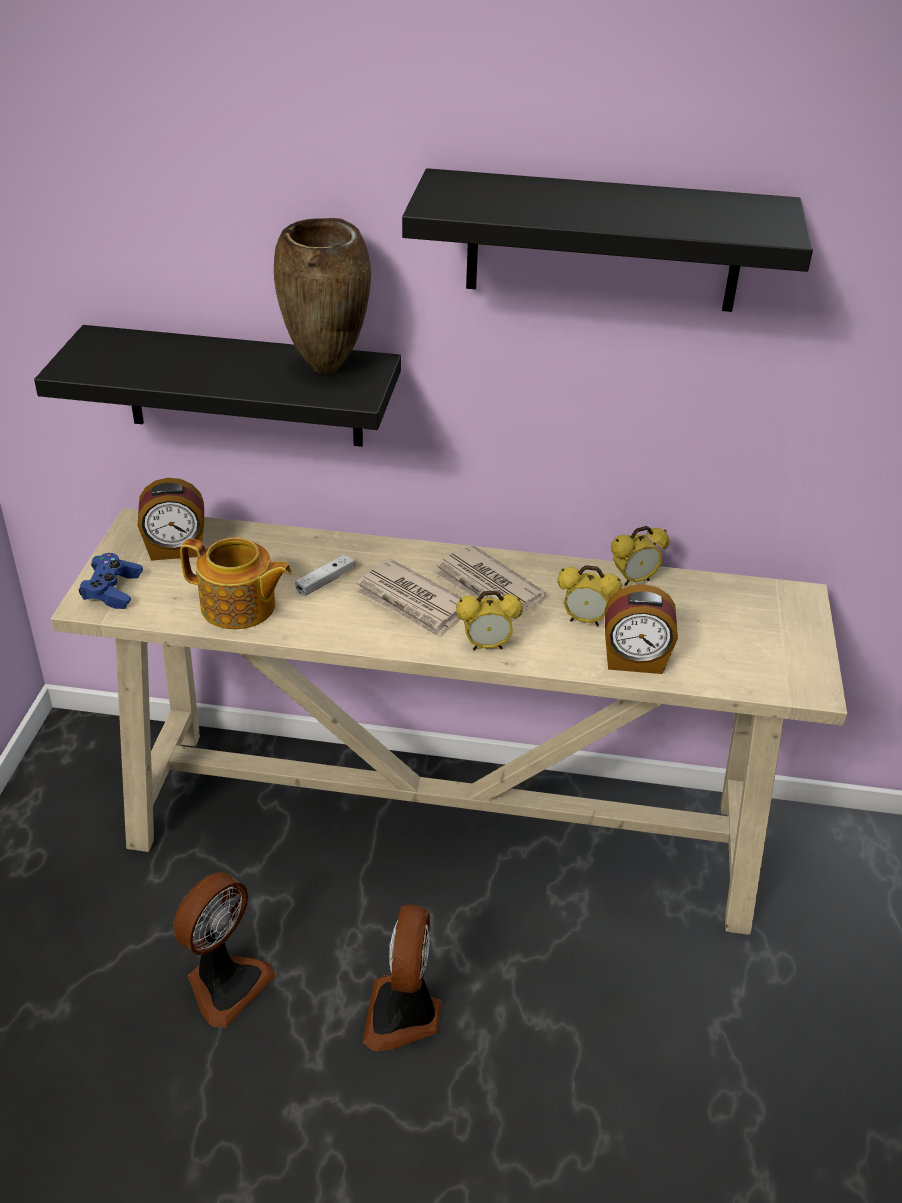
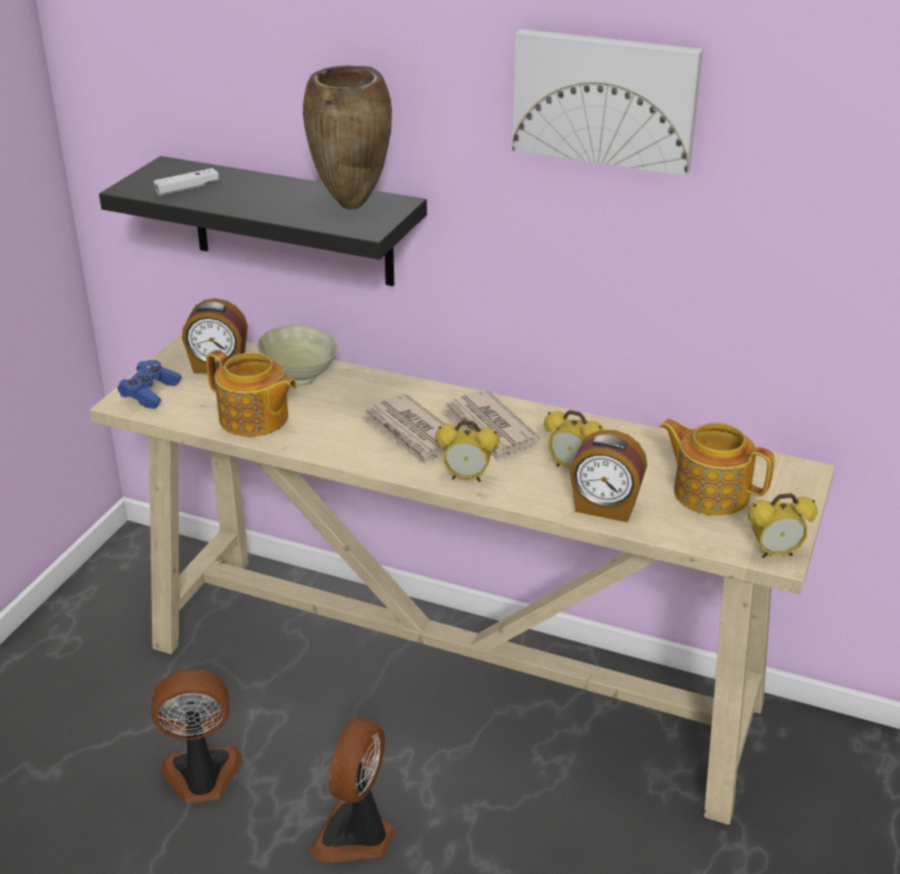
camera: 15 degrees right, 5 degrees down
(225, 983) = (202, 777): fan -> fan turned 150 degrees counterclockwise
(268, 552) = (299, 377): none -> beige bowl
(325, 581) = (340, 407): white game controller -> white game controller (187, 189)
(604, 242) = (606, 99): black shelf -> picture
(634, 580) = (636, 439): alarm clock -> alarm clock (775, 553)
(726, 629) = (710, 492): none -> teapot

